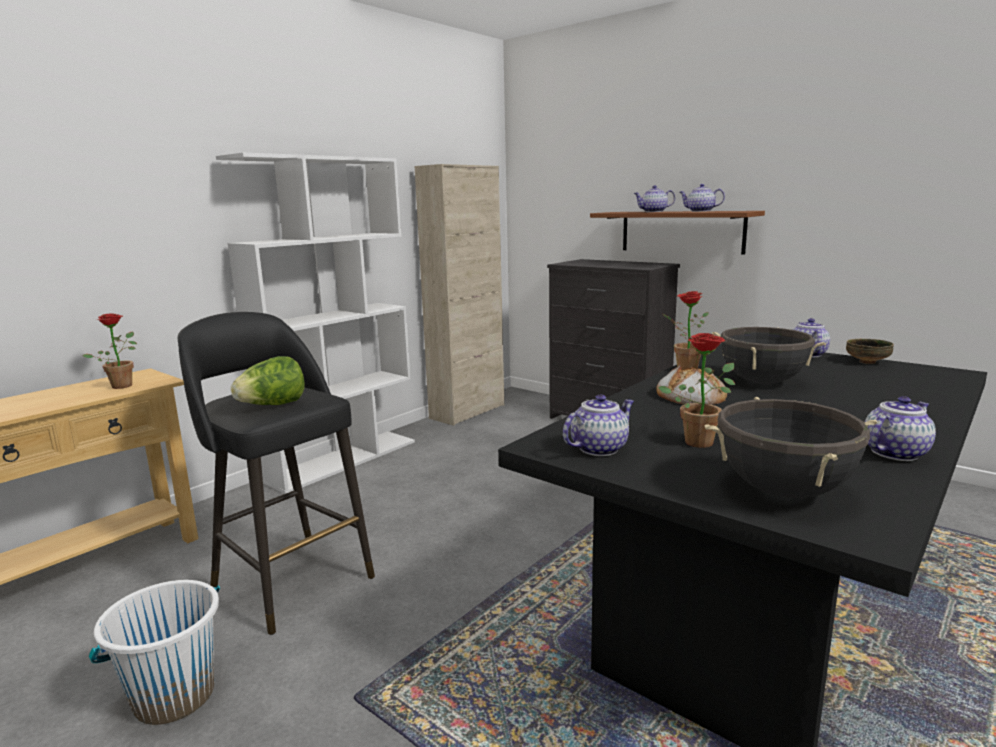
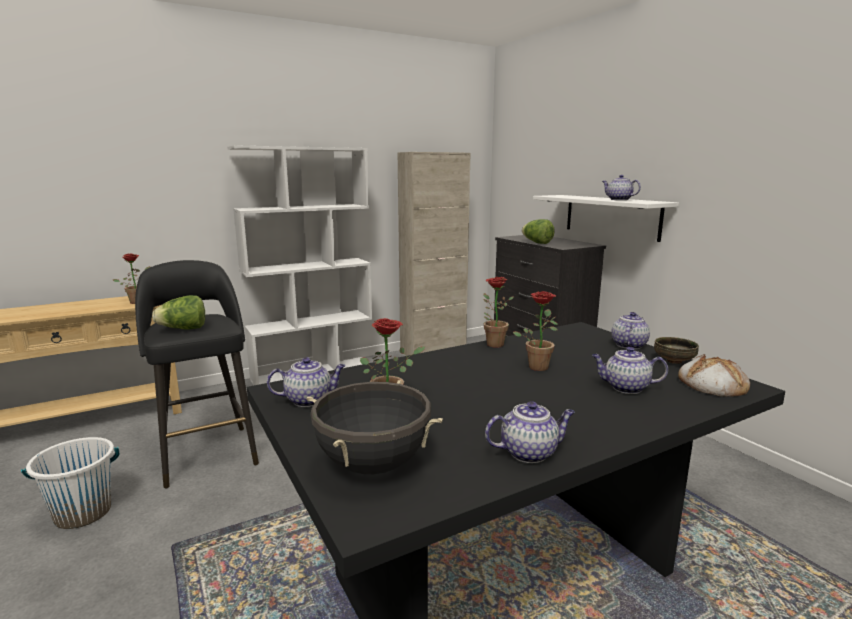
camera: 20 degrees right, 0 degrees up
(606, 266) = (536, 243): none -> lettuce
(653, 212) = (582, 197): teapot -> teapot (625, 388)
(681, 231) = (611, 216): brown shelf -> white shelf
(690, 396) = (455, 368): bread -> bread (711, 383)
(762, 382) = (538, 365): black cooking pot -> potted plant

